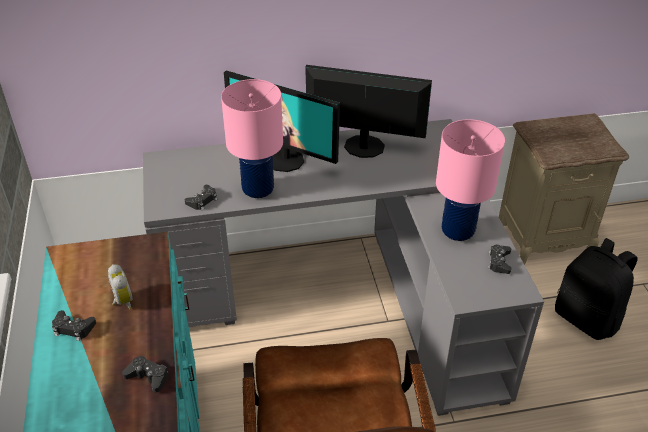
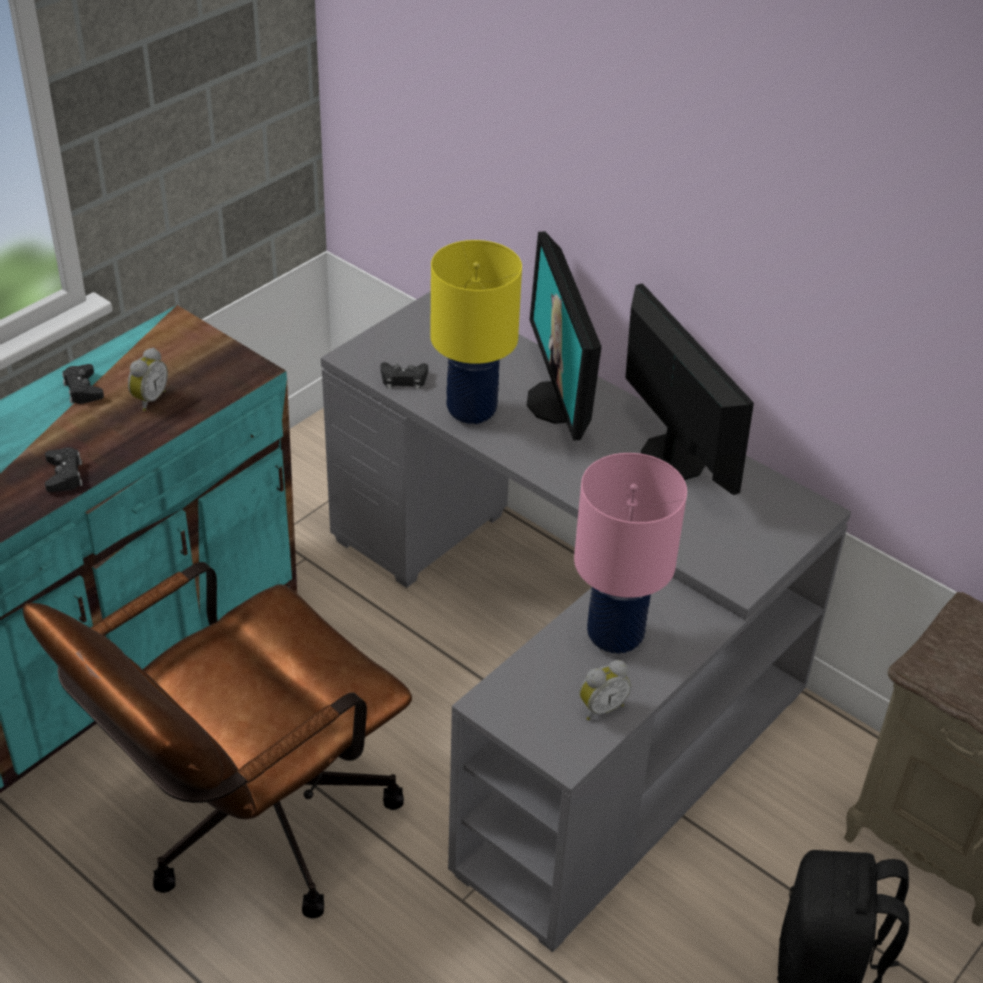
camera: 50 degrees right, 0 degrees up
(258, 191) = (471, 413): pink table lamp -> yellow table lamp
(499, 262) = (601, 707): black game controller -> alarm clock

